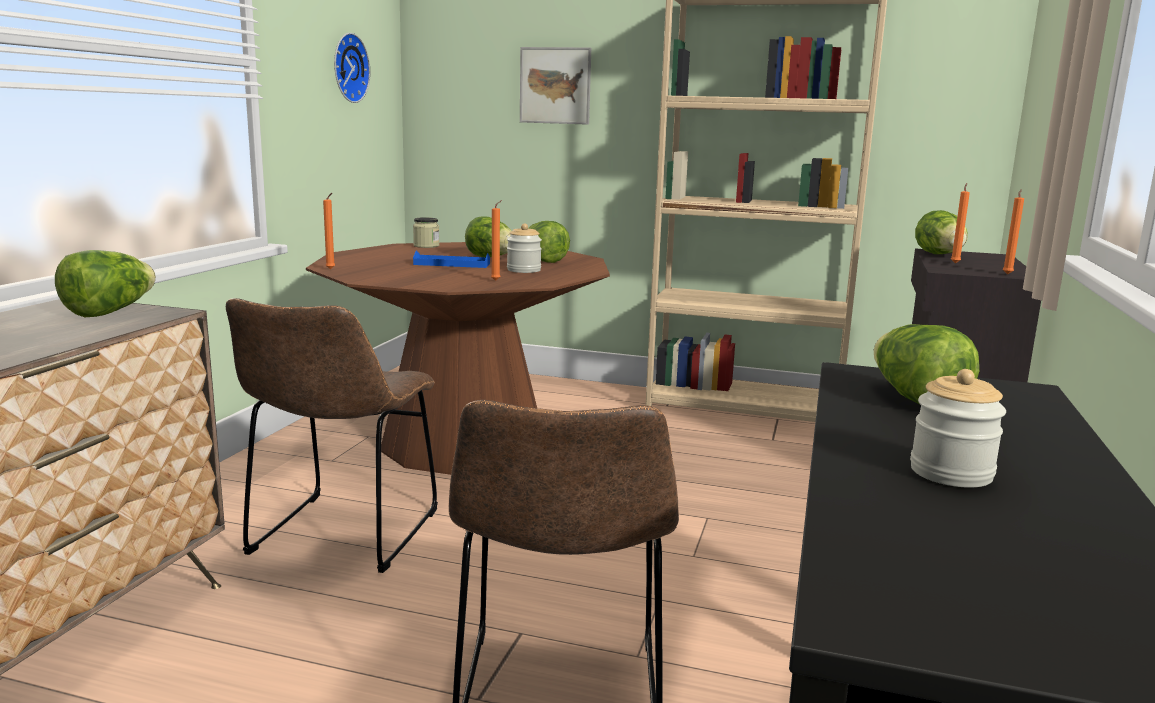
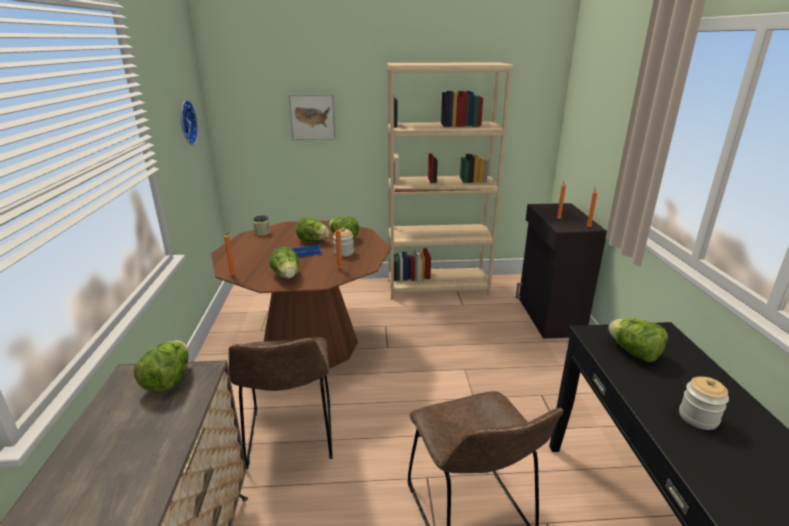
camera: 20 degrees left, 10 degrees up
(941, 255) = (545, 210): lettuce -> lettuce (287, 276)

